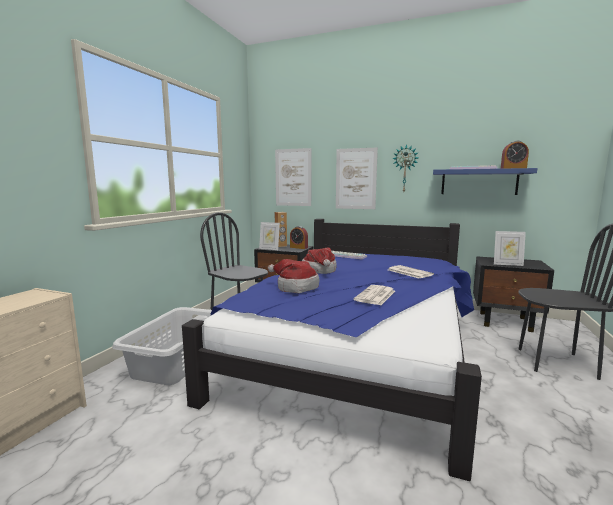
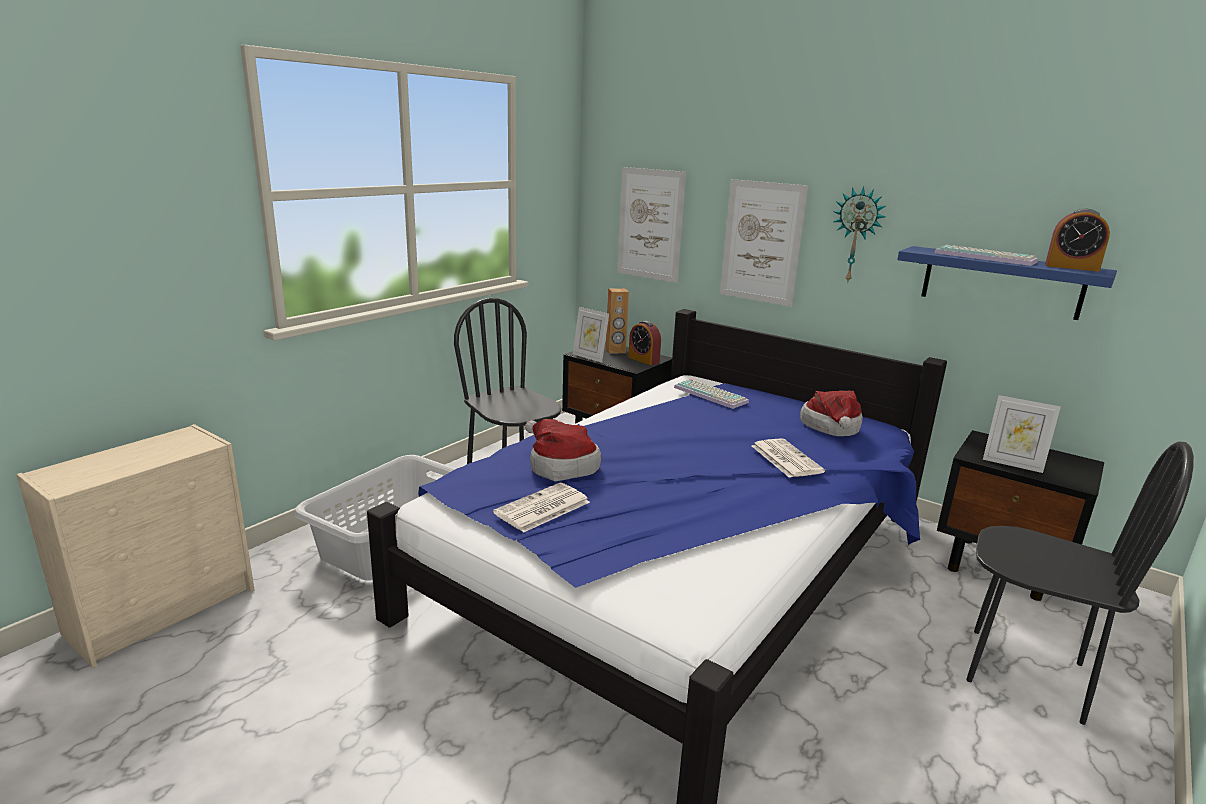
camera: 15 degrees right, 10 degrees up
(320, 271) = (631, 430): hat -> hat (831, 428)
(375, 296) = (673, 508): newspaper -> newspaper (542, 508)

